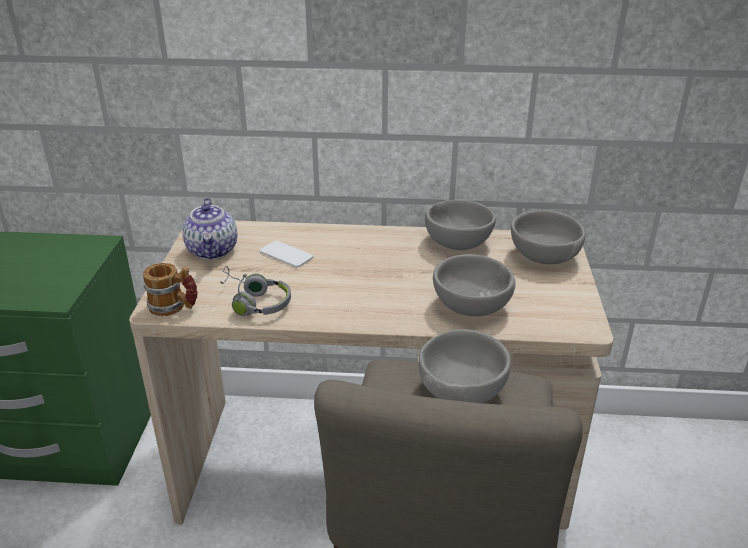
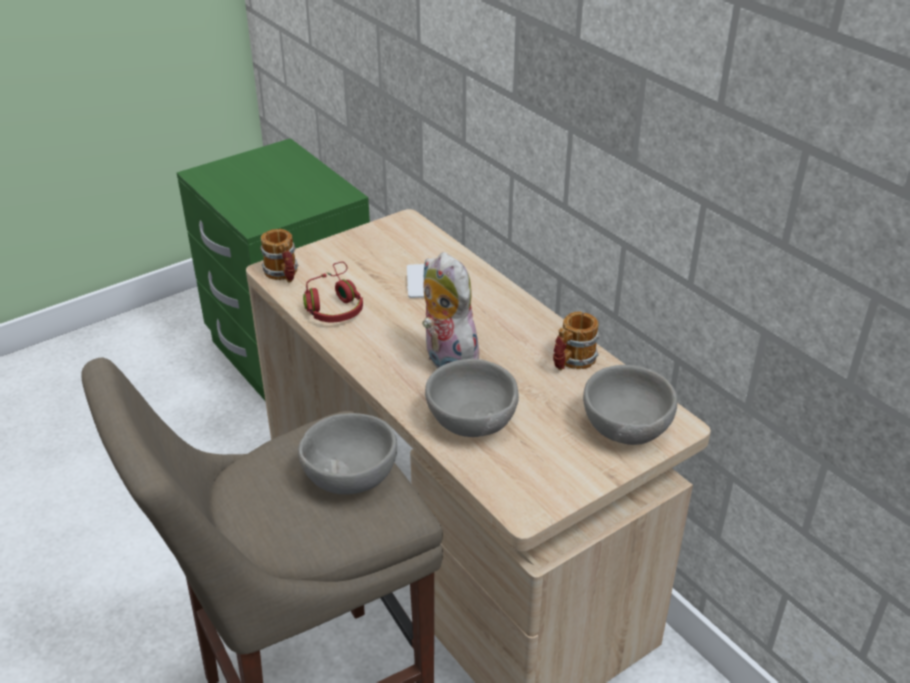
camera: 50 degrees right, 5 degrees up
(213, 251) = (379, 246): teapot -> none
(254, 302) = (334, 305): grey headphones -> red headphones
(393, 286) = (446, 361): none -> plush toy
(457, 243) = (571, 362): grey bowl -> mug

